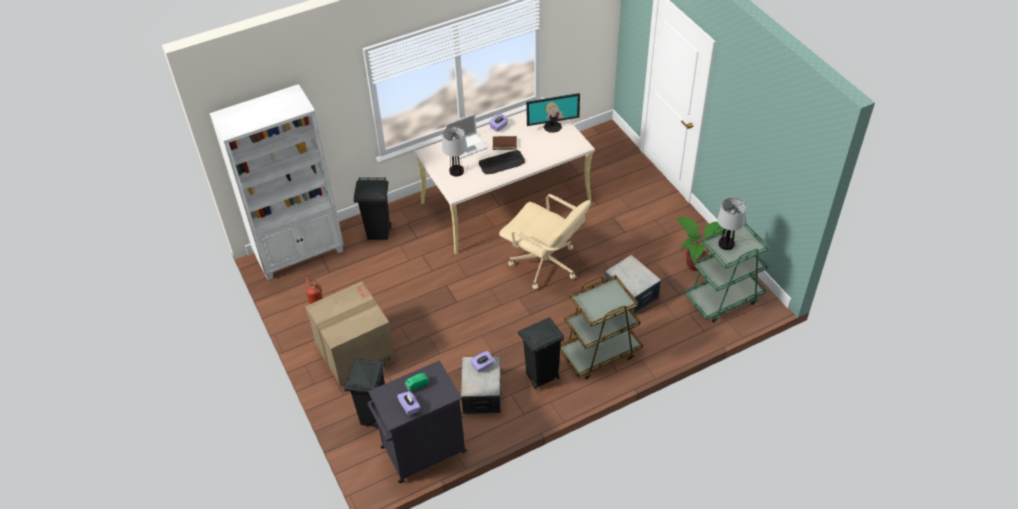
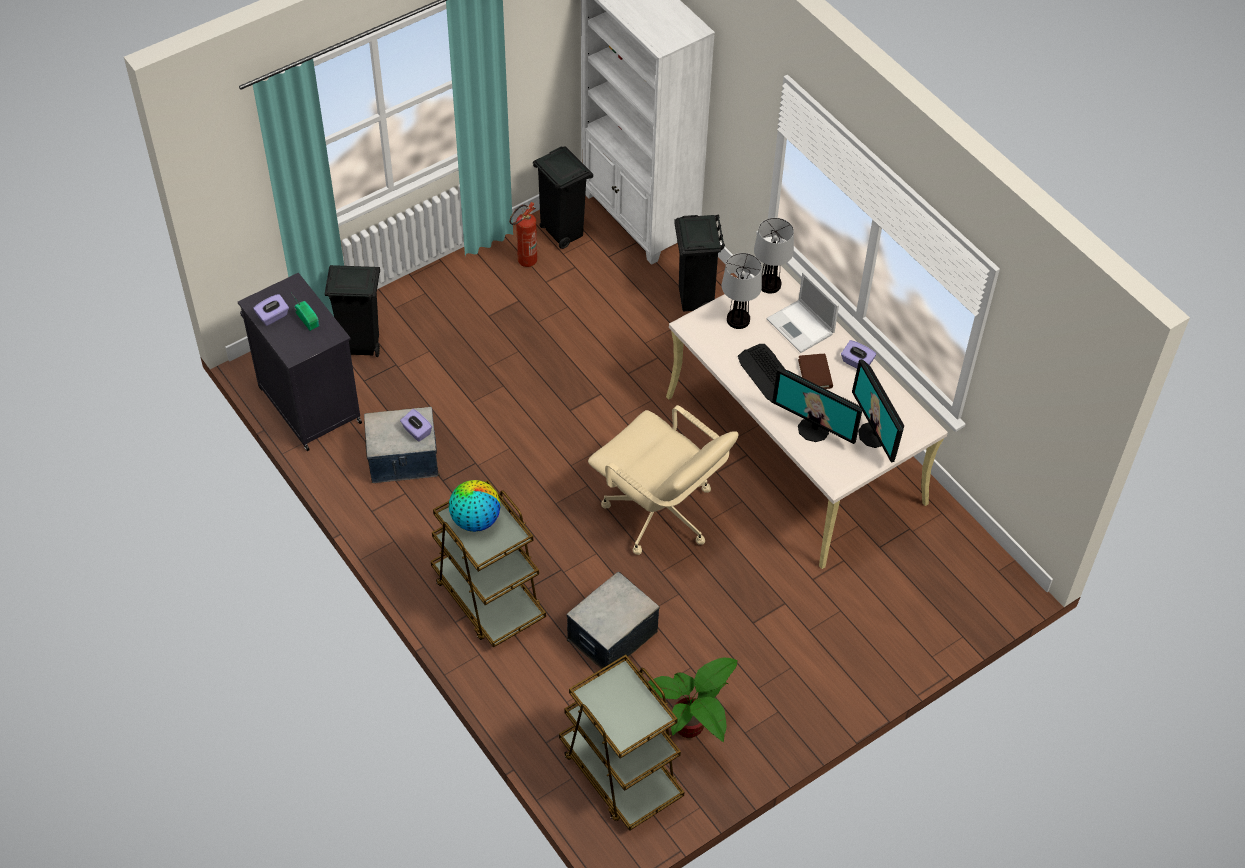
camera: 80 degrees right, 5 degrees up
(354, 352) = (466, 308): cardboard box -> none
(541, 377) = (437, 526): black trash can -> black trash can (562, 233)
(545, 149) = (813, 429): none -> monitor
(545, 265) = (660, 514): beige office chair -> beige office chair turned 75 degrees counterclockwise
(598, 305) = (475, 520): none -> globe
(723, 298) = (620, 772): green cart -> brown cart
(726, 244) = (625, 694): table lamp -> table lamp (770, 284)

